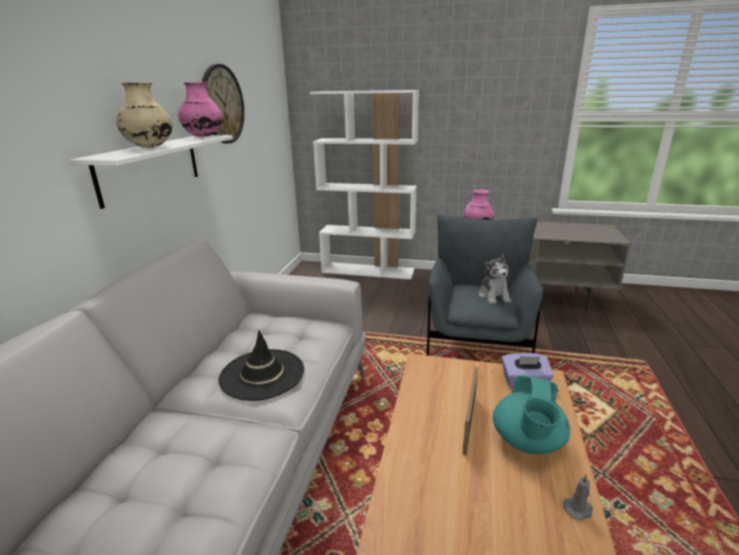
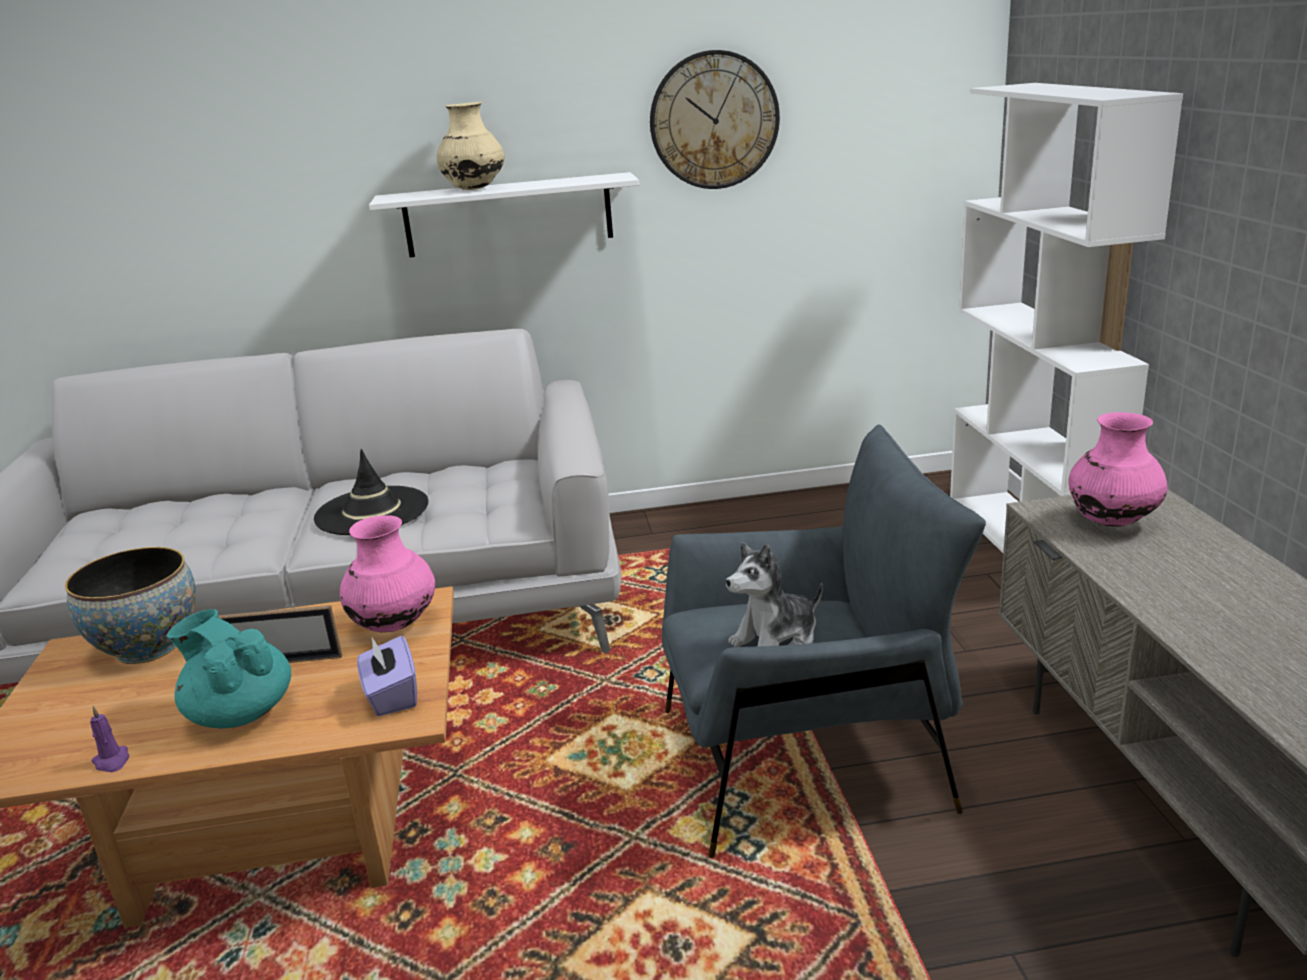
camera: 70 degrees right, 0 degrees up
(203, 136) = (605, 177): pink vase -> pink vase (395, 625)
(412, 497) = (149, 647): none -> bowl
(527, 442) = (240, 712): turquoise teapot -> turquoise teapot turned 45 degrees clockwise
(578, 509) = (112, 761): grey candle -> purple candle

